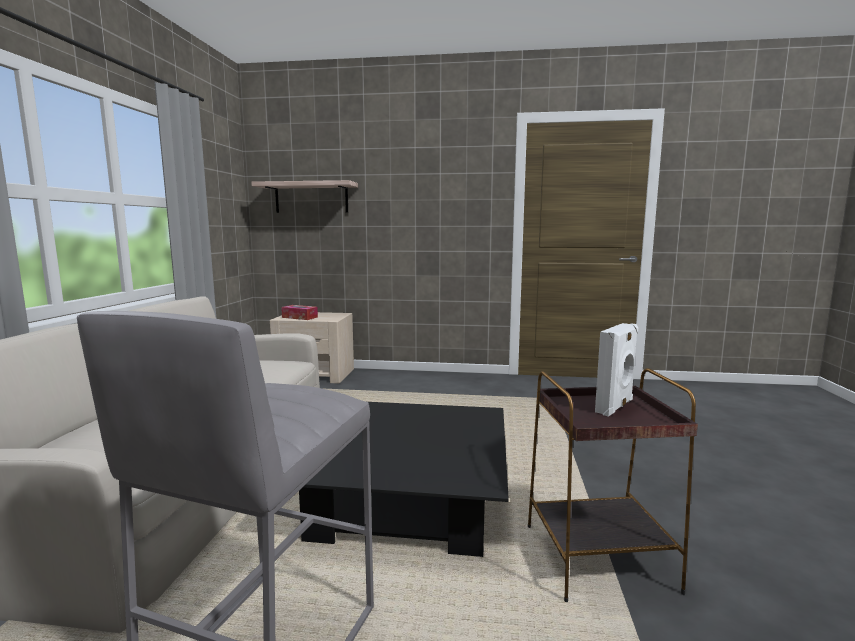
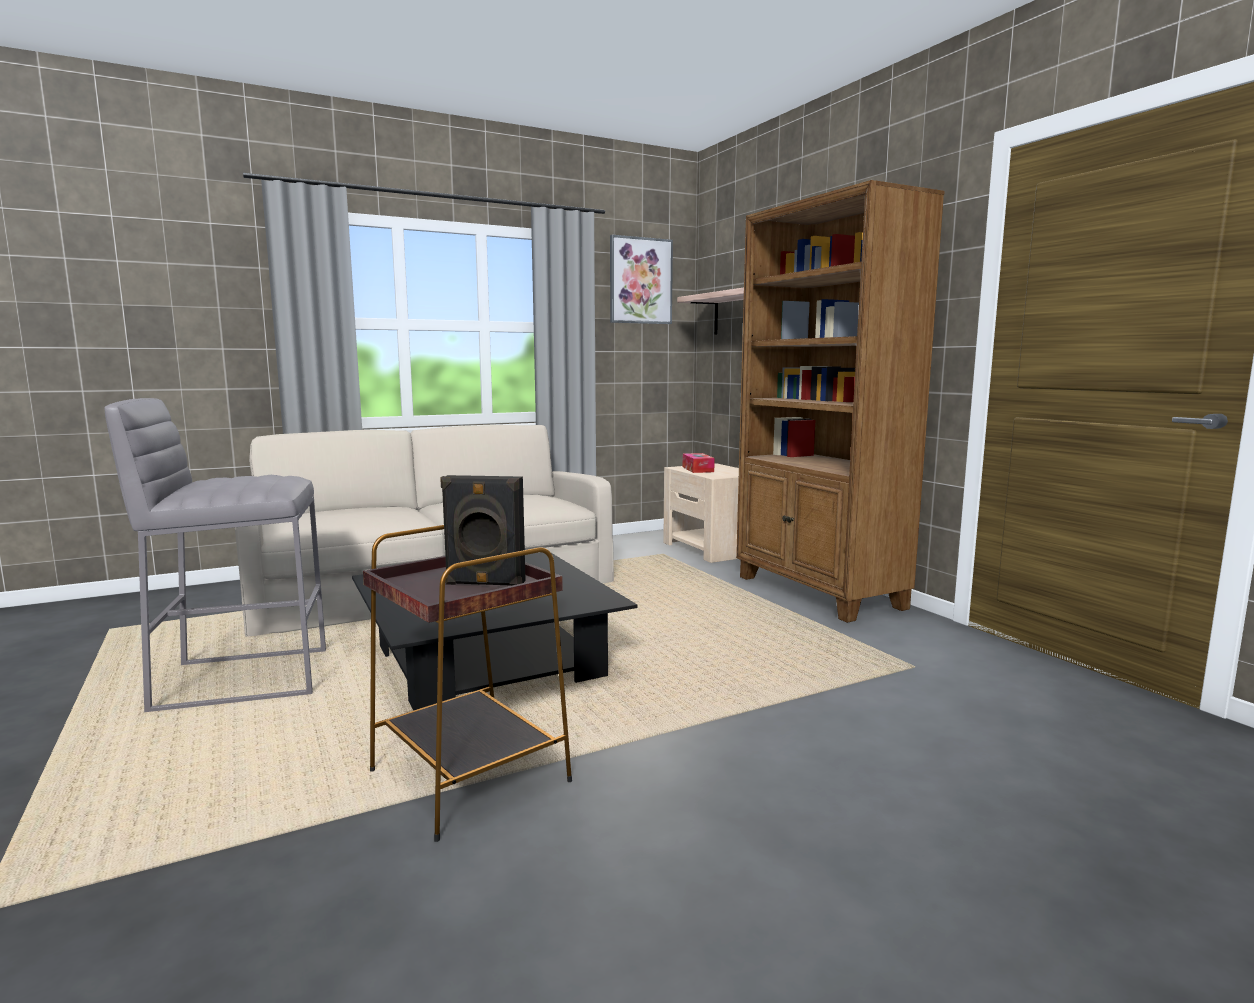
camera: 55 degrees right, 0 degrees up
(217, 165) = (640, 281): none -> picture
(434, 380) = (818, 592): none -> brown bookcase
(615, 407) = (485, 584): white speaker -> black speaker

